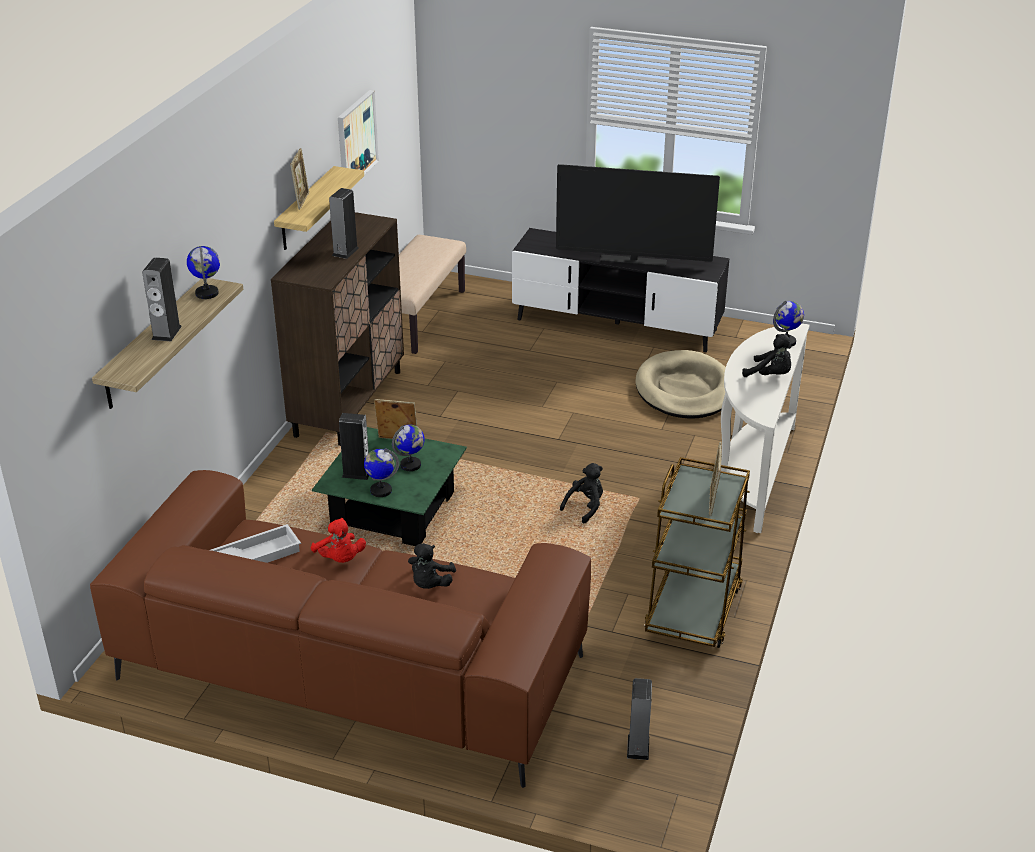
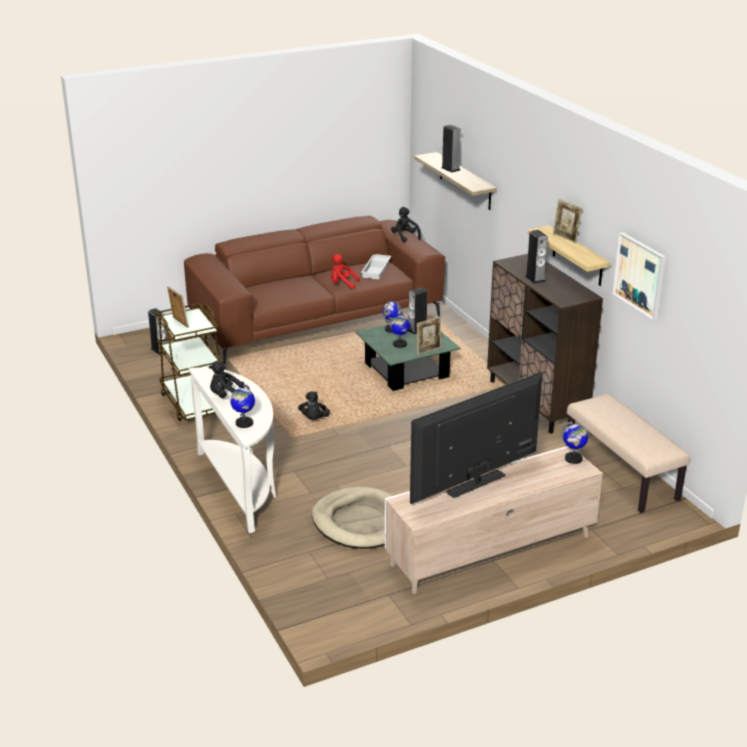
camera: 135 degrees right, 5 degrees down
(207, 293) = (475, 183): globe -> globe (573, 459)
(430, 584) = (290, 293): black plush toy -> black plush toy (405, 237)
(616, 324) = (491, 551): black tv stand -> beige tv stand

